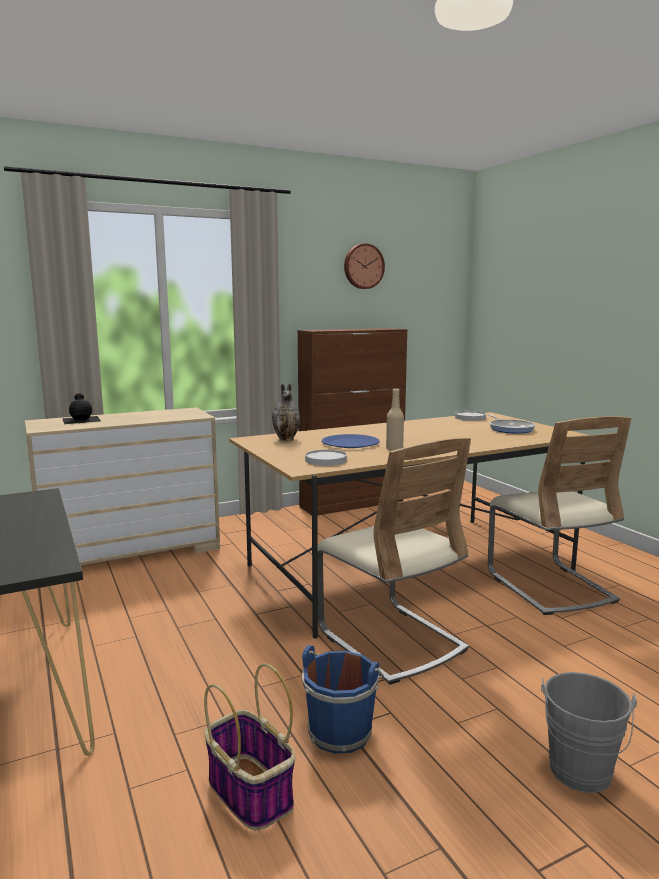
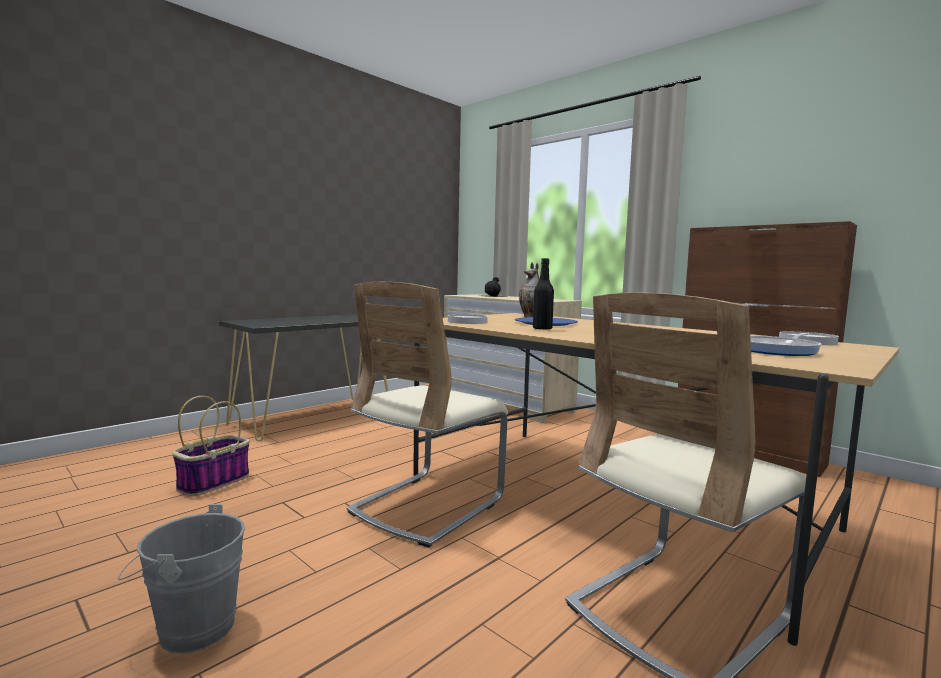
camera: 70 degrees right, 5 degrees down
(340, 730) = (278, 500): blue bucket -> none
(363, 266) = (819, 144): wall clock -> none
(394, 449) = (542, 329): beige bottle -> black bottle

